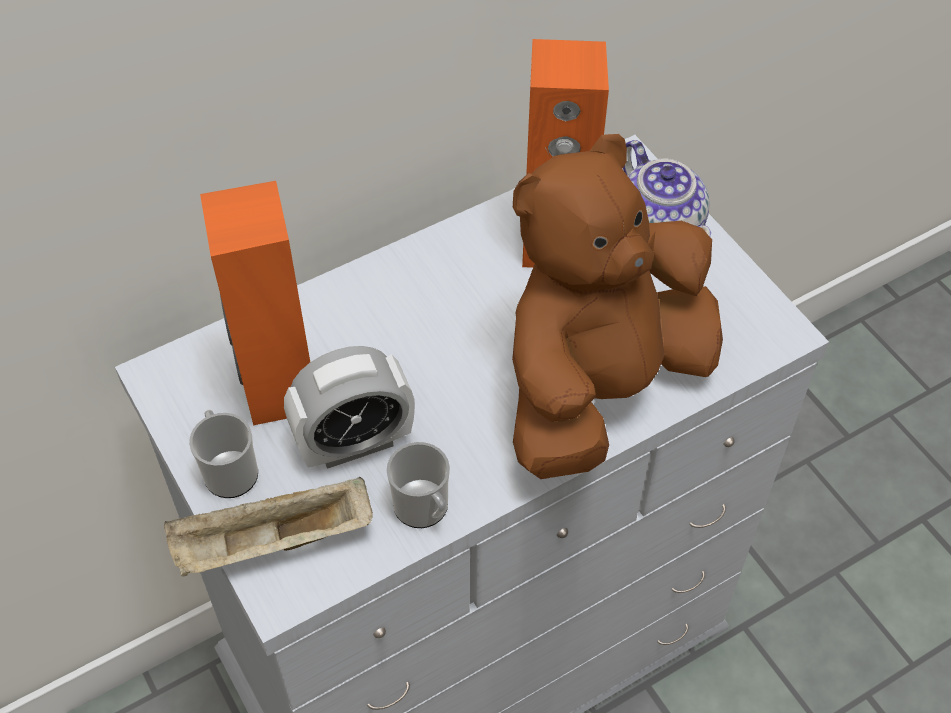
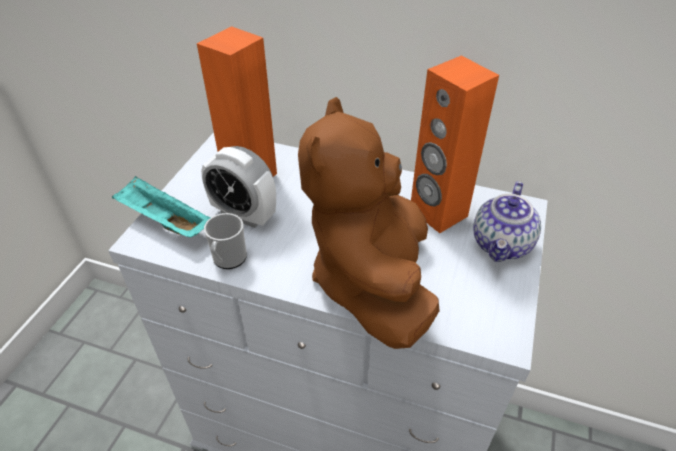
camera: 50 degrees right, 10 degrees down
(229, 470) = (192, 187): mug -> none
(272, 544) = (164, 222): beige tray -> turquoise tray
(599, 386) = (371, 281): brown plush toy -> brown plush toy turned 90 degrees counterclockwise

